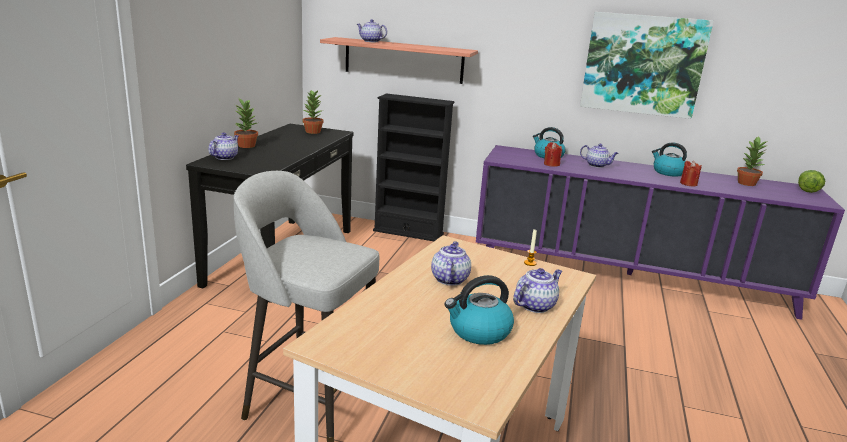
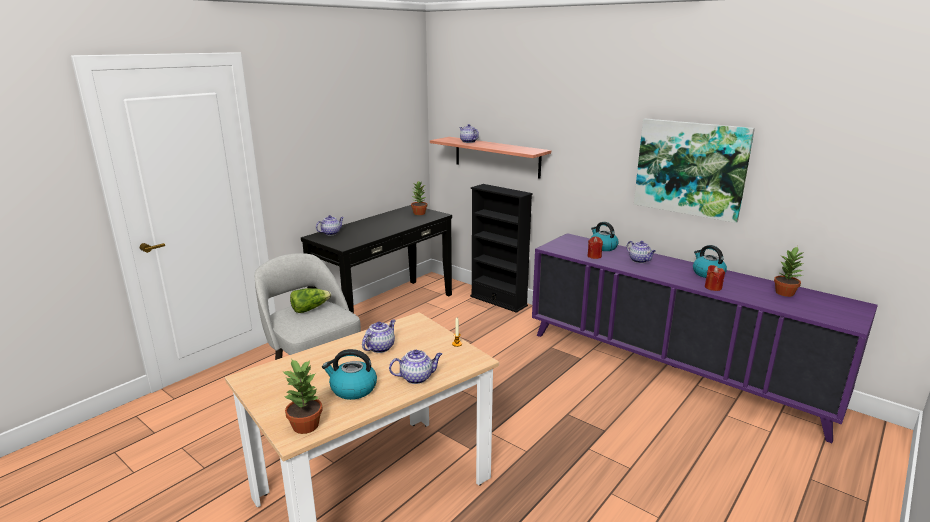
camera: 25 degrees right, 0 degrees up
(246, 145) = (357, 224): potted plant -> potted plant (306, 425)
(808, 189) = (855, 306): lettuce -> lettuce (310, 309)

